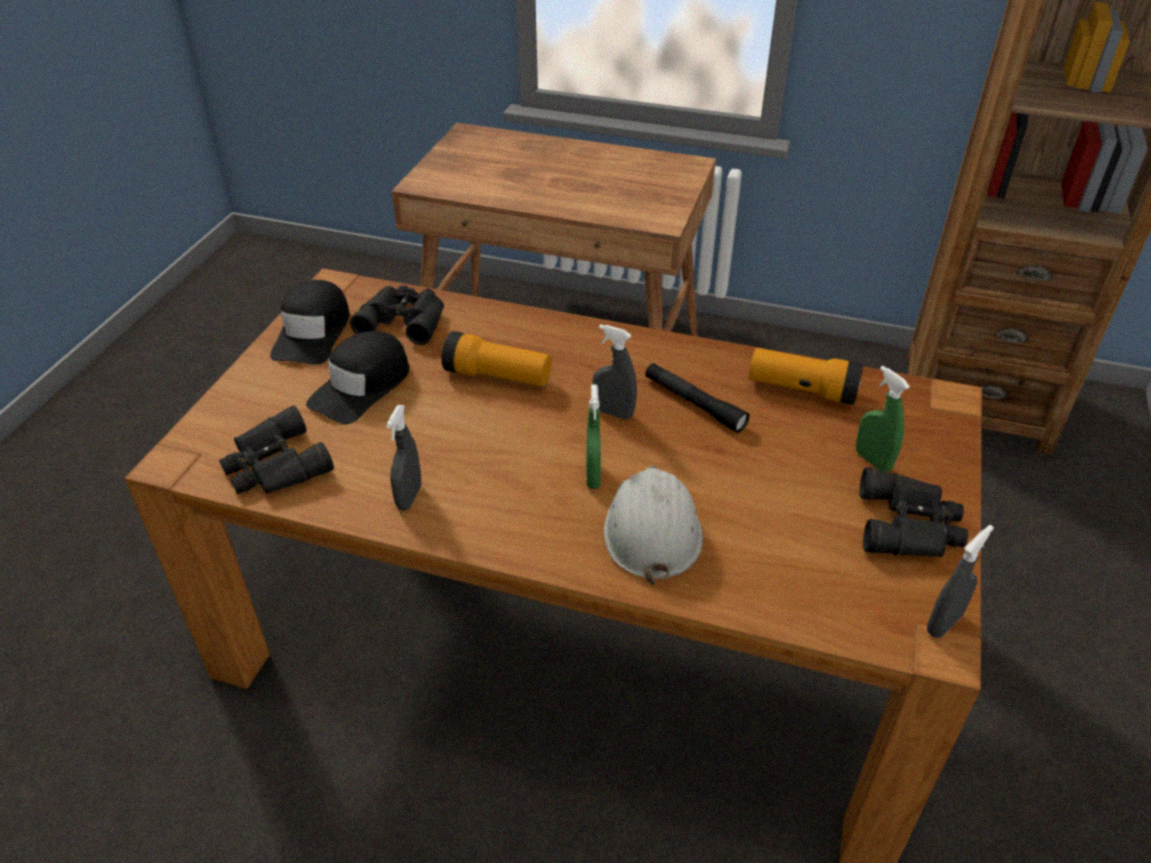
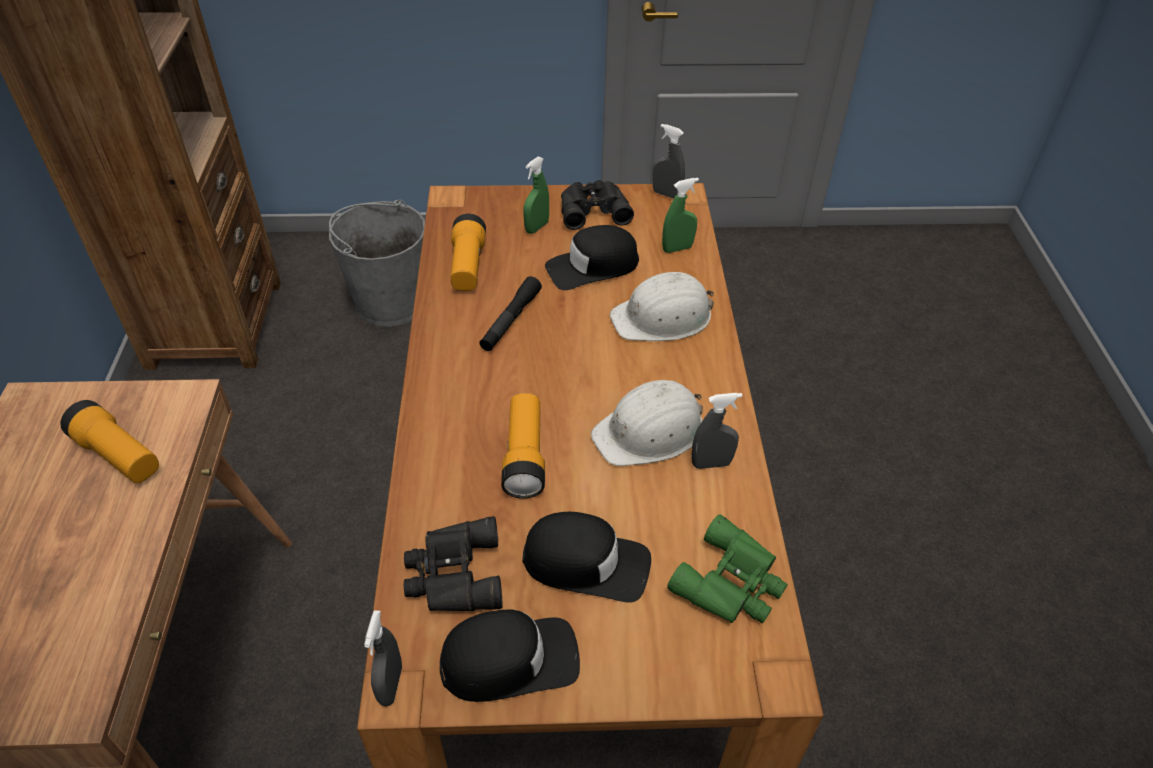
camera: 110 degrees left, 5 degrees up
(274, 466) = (732, 583): black binoculars -> green binoculars
(478, 465) = (650, 431): none -> white hard hat
(593, 476) = (625, 359): green spray bottle -> green spray bottle (677, 248)
(613, 413) = (543, 364): grey spray bottle -> grey spray bottle (390, 685)
(615, 196) = (118, 455): none -> flashlight
(774, 492) = (592, 267): none -> black cap
(1011, 544) = (390, 302): none -> grey bucket

